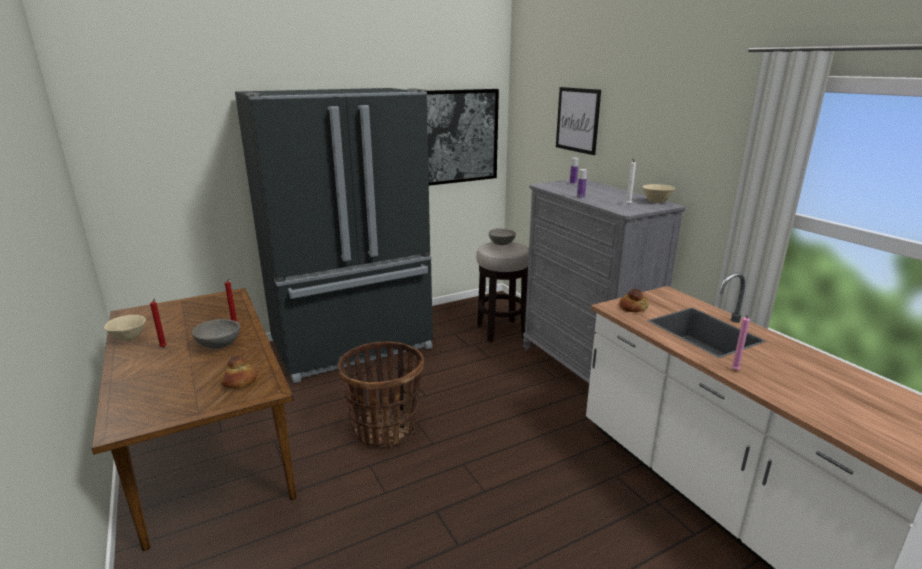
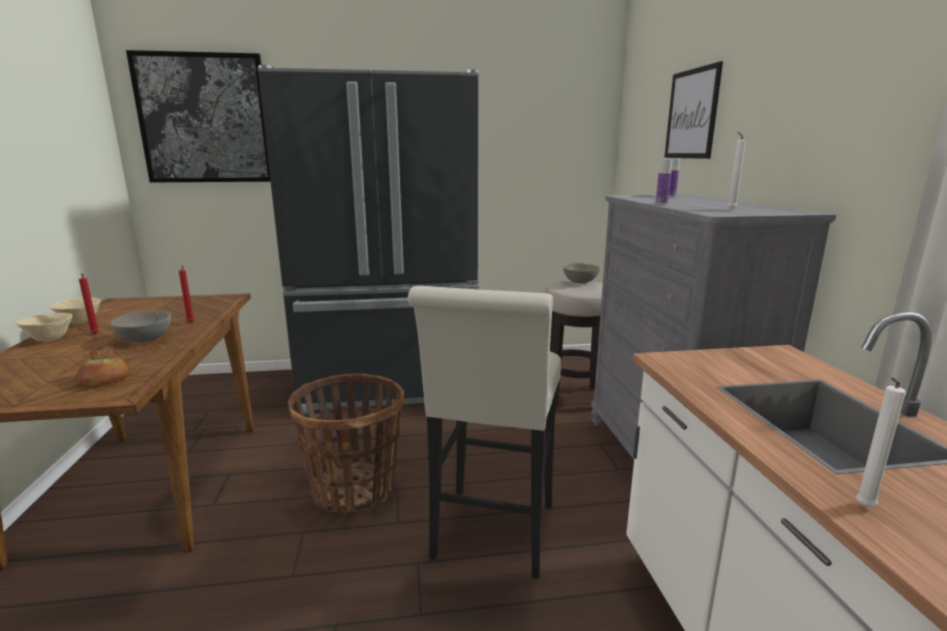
camera: 20 degrees right, 5 degrees down
(457, 137) = (549, 153): picture -> picture (205, 119)
(500, 438) = (491, 537): none -> white stool
(633, 308) = (704, 366): bread -> none
(656, 202) = (783, 210): beige bowl -> beige bowl (50, 340)
(734, 370) = (862, 507): pink candle -> white candle

